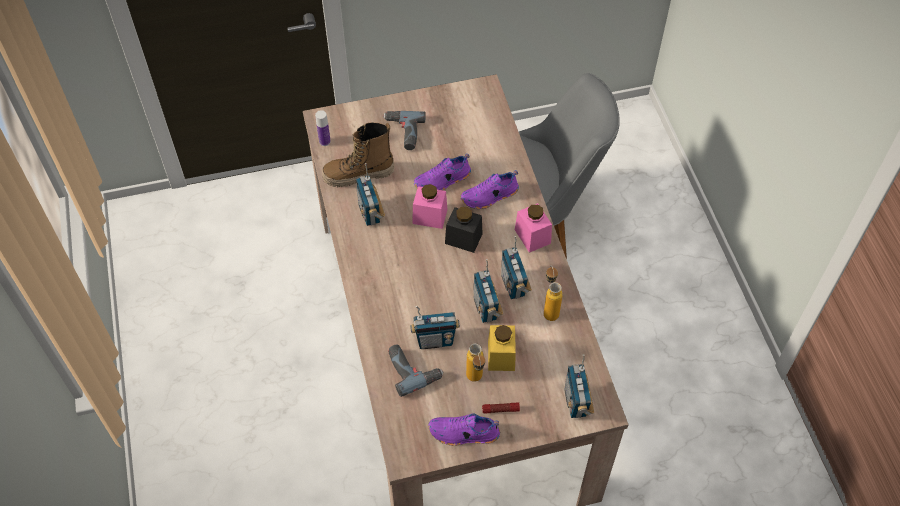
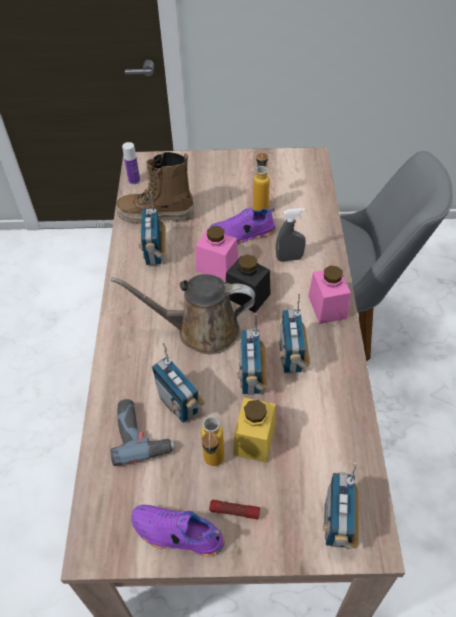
camera: 15 degrees right, 5 degrees down
(403, 133) = (215, 184): power drill -> none
(433, 276) = (201, 330): none -> brown watering can
(435, 340) = (179, 404): radio -> radio turned 45 degrees clockwise
(490, 197) = (289, 258): purple shoe -> grey spray bottle
(549, 309) = (328, 393): bottle -> bottle (260, 206)

